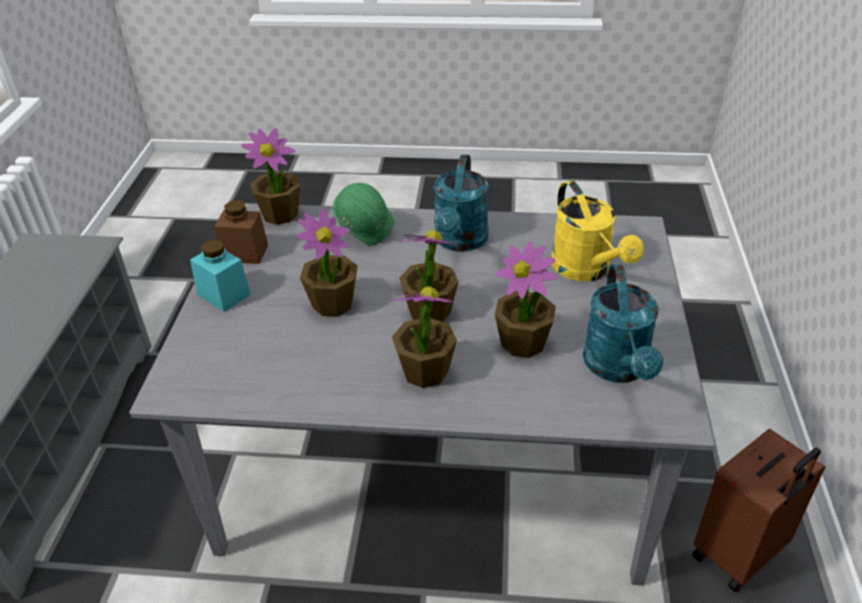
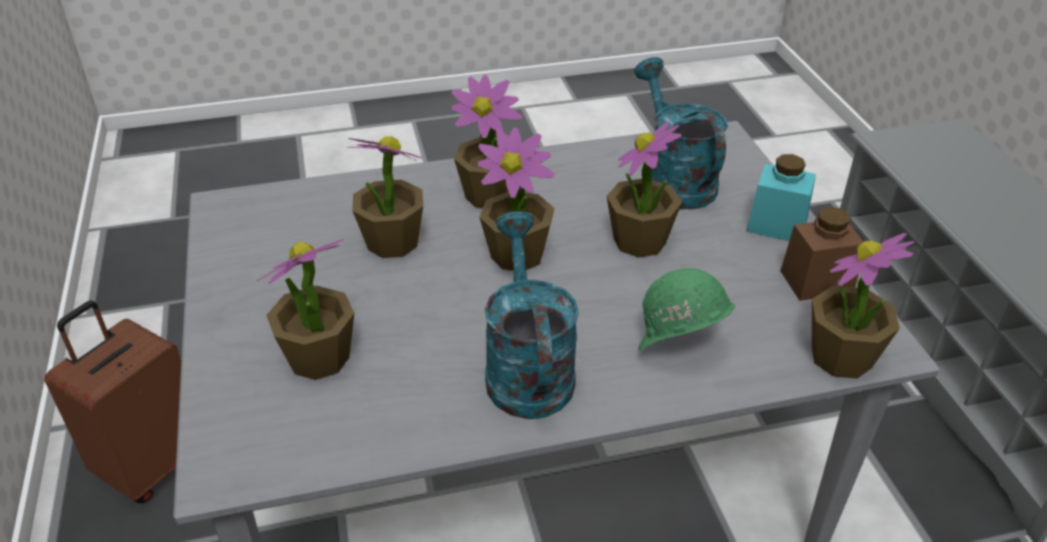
camera: 160 degrees right, 0 degrees up
(586, 270) = (318, 358): yellow watering can -> potted plant
(619, 368) = (279, 237): turquoise watering can -> turquoise watering can (674, 179)

